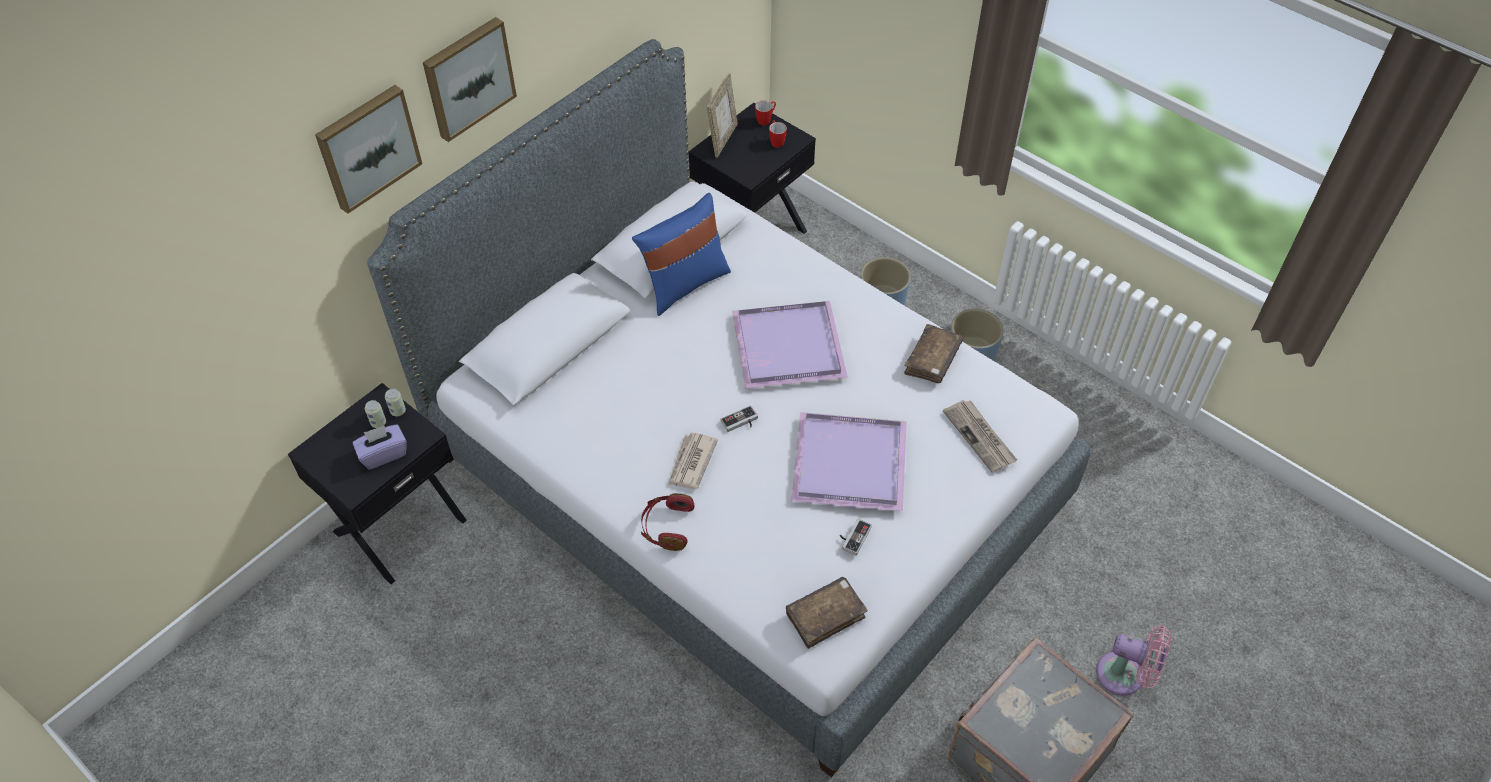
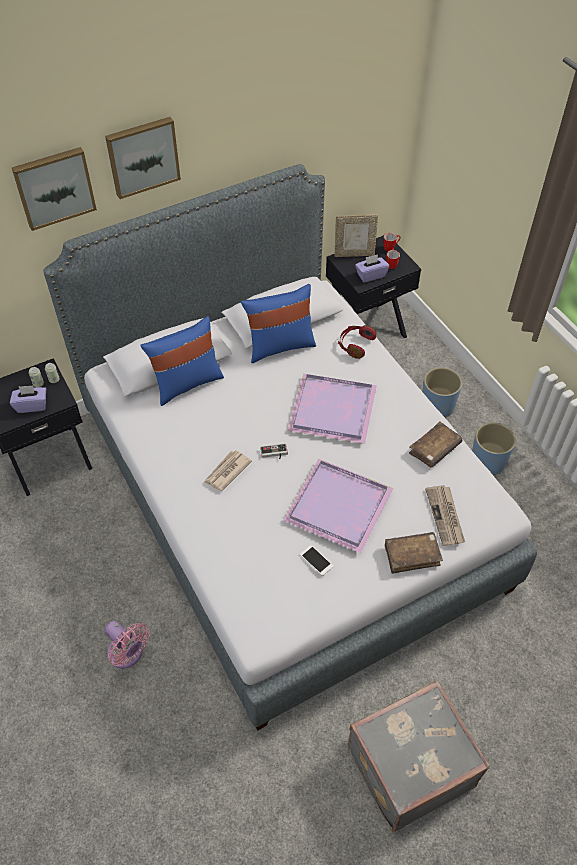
camera: 20 degrees right, 0 degrees up
(585, 365) = (186, 383): none -> blue pillow
(667, 527) = (189, 511): red headphones -> red headphones (355, 345)
(723, 139) = (354, 254): picture frame -> picture frame turned 45 degrees clockwise
(756, 162) = (371, 275): none -> purple tissue box
(825, 616) = (270, 611): brown book -> brown book (412, 555)
(853, 537) = (316, 560): game controller -> phone
(1125, 676) = (510, 734): pink fan -> pink fan (127, 654)

